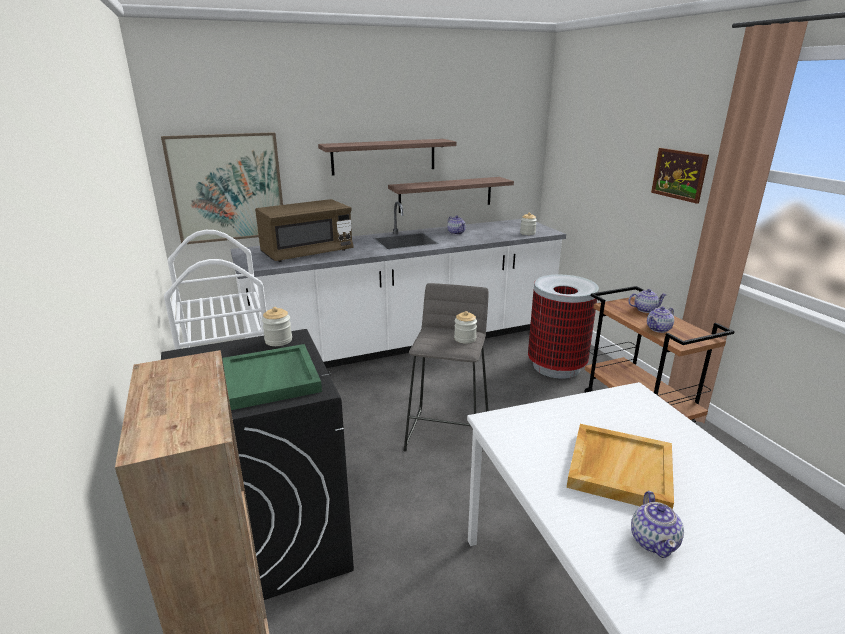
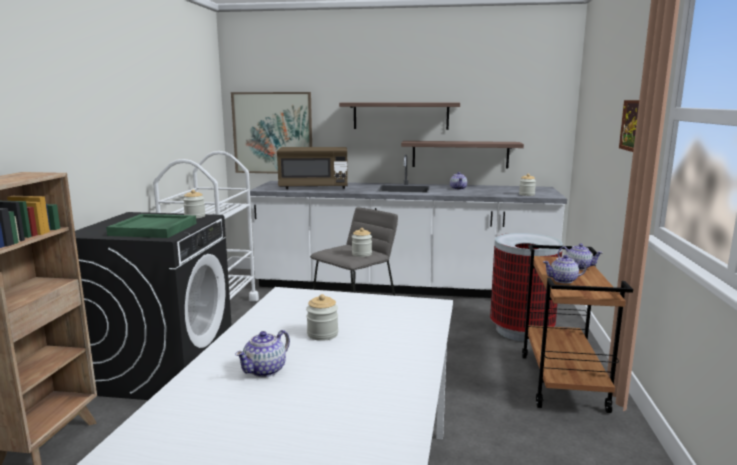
camera: 30 degrees right, 10 degrees down
(619, 468) = (322, 334): beige tray -> jar

